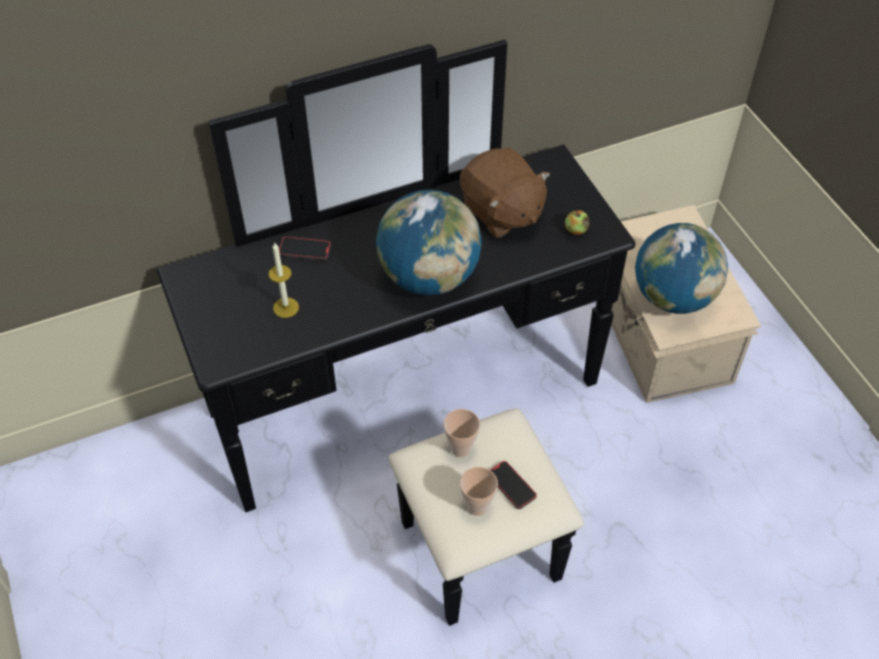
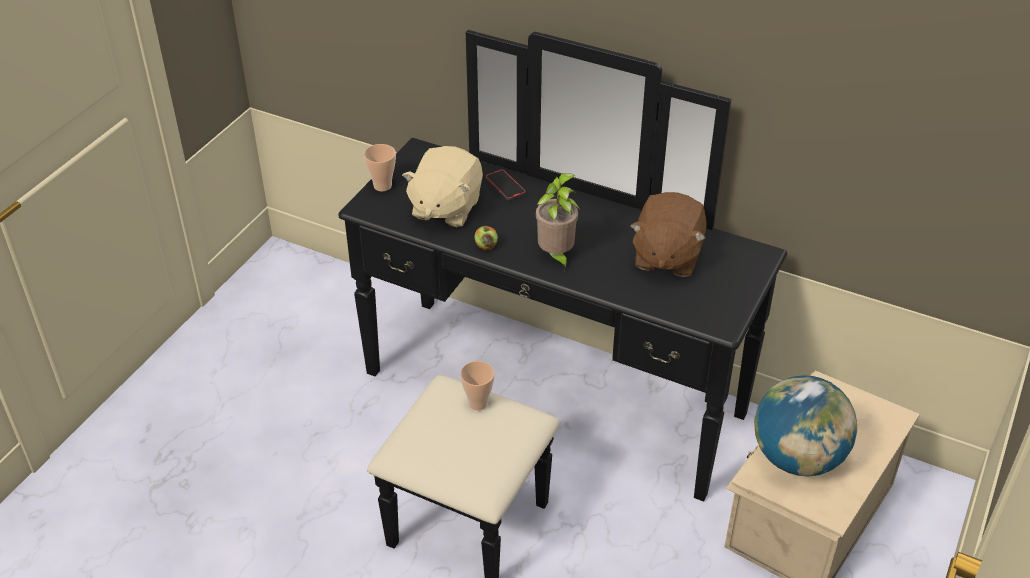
camera: 50 degrees right, 10 degrees down
(286, 307) = (445, 208): candle -> beige plush toy
(429, 277) = (556, 256): globe -> potted plant
(477, 506) = (437, 442): cup -> cup (382, 186)
(511, 486) = (475, 450): phone -> none
(576, 230) = (702, 304): apple -> apple (486, 246)

